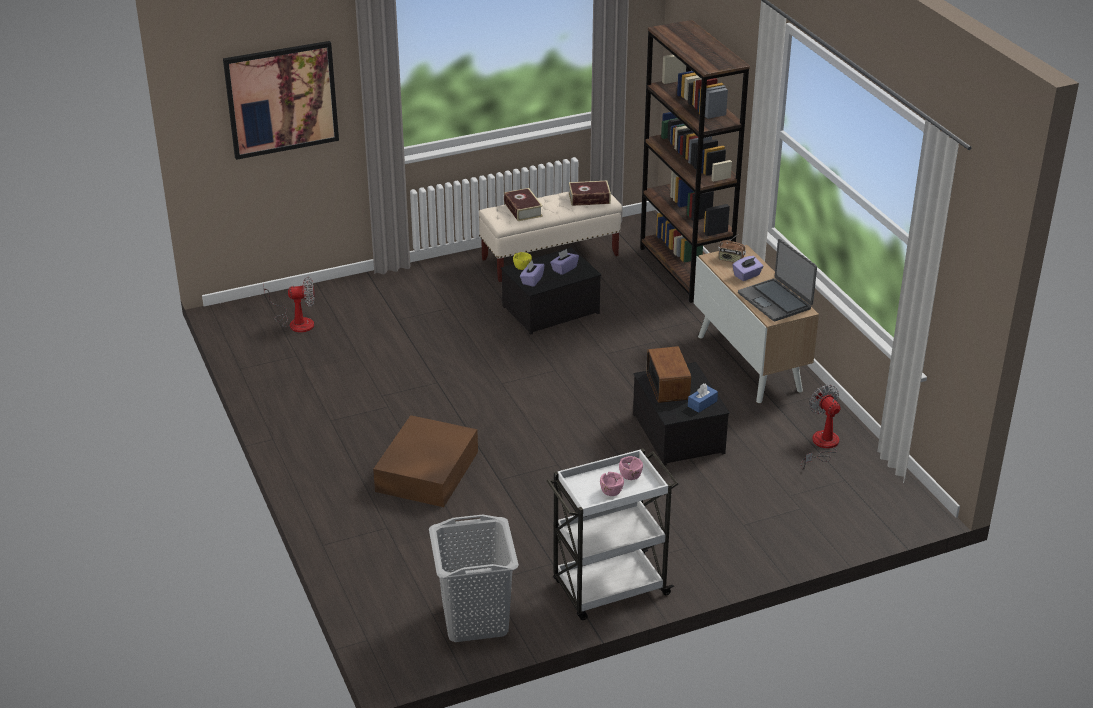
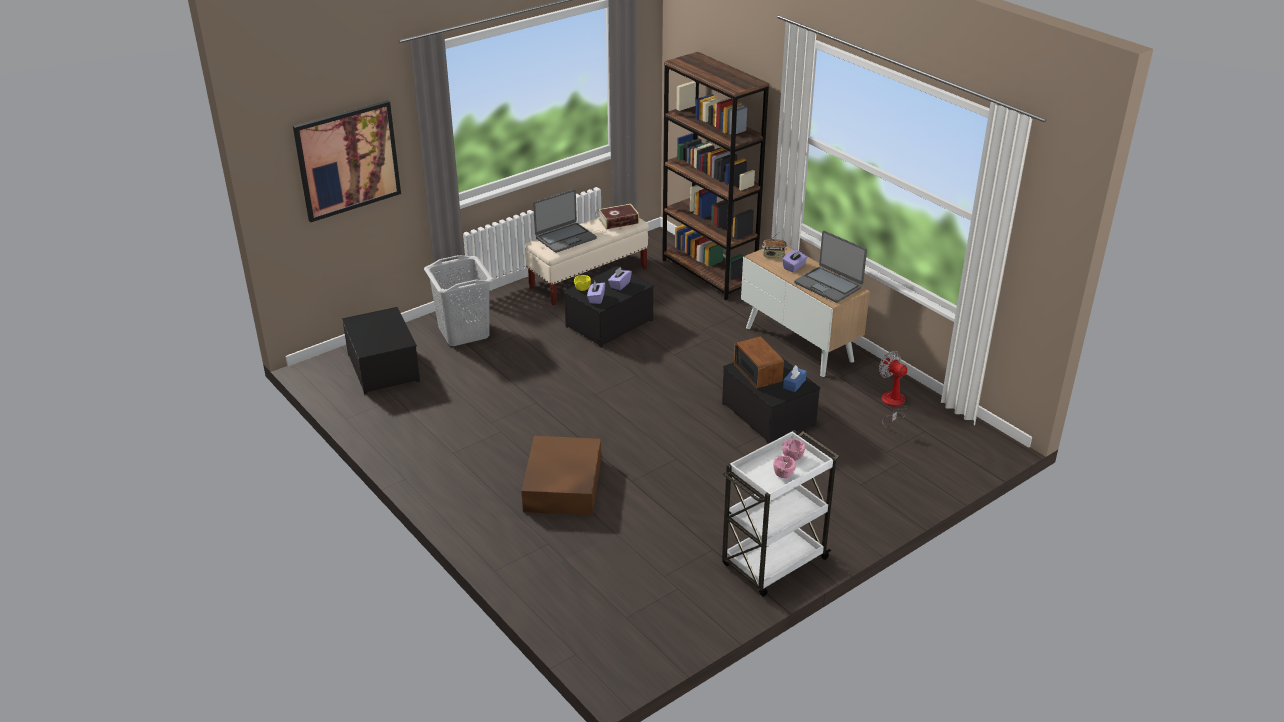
camera: 15 degrees left, 0 degrees up
(296, 322) = (382, 367): fan -> storage box
(474, 620) = (667, 615): grey laundry basket -> grey laundry basket (463, 333)
(523, 210) = (565, 238): book -> laptop

